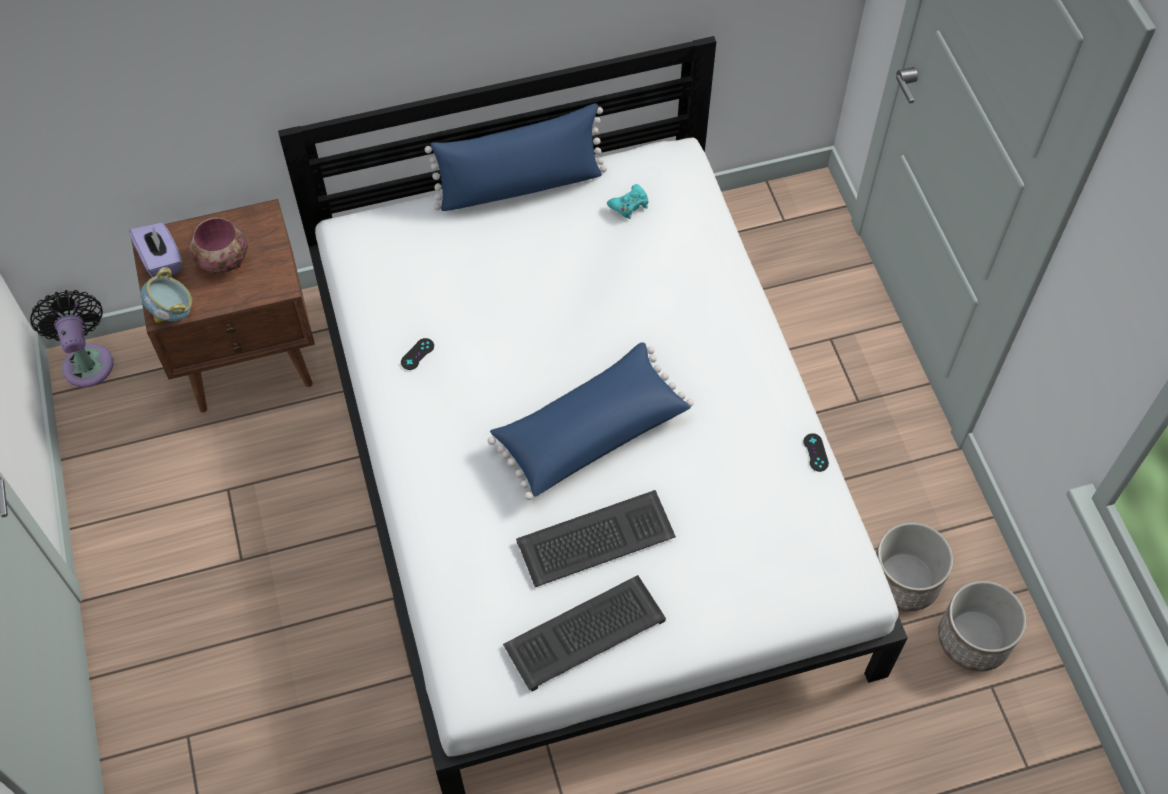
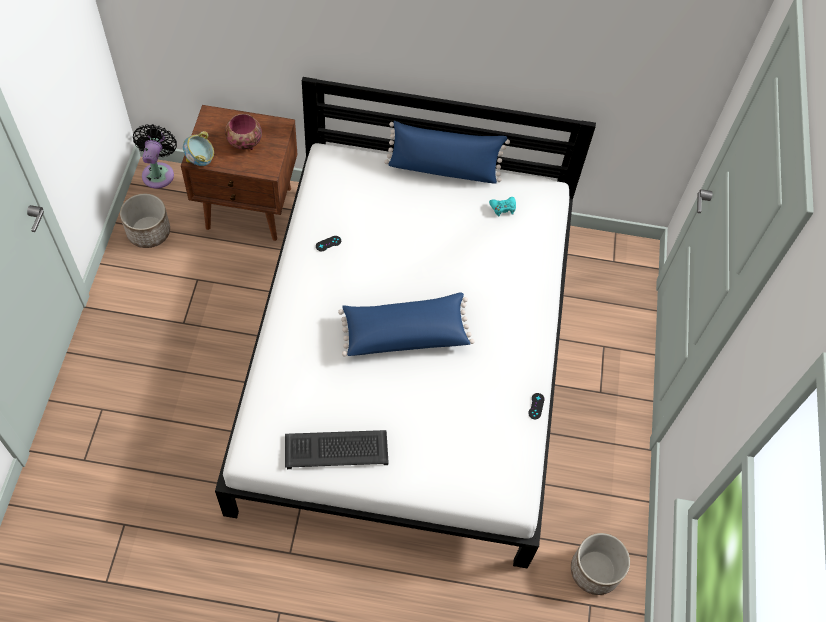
camera: 20 degrees right, 0 degrees up
(161, 261) = (210, 128): purple tissue box -> none
(594, 542) = (372, 399): keyboard -> none
(904, 579) = (570, 514): planter -> planter (149, 232)

